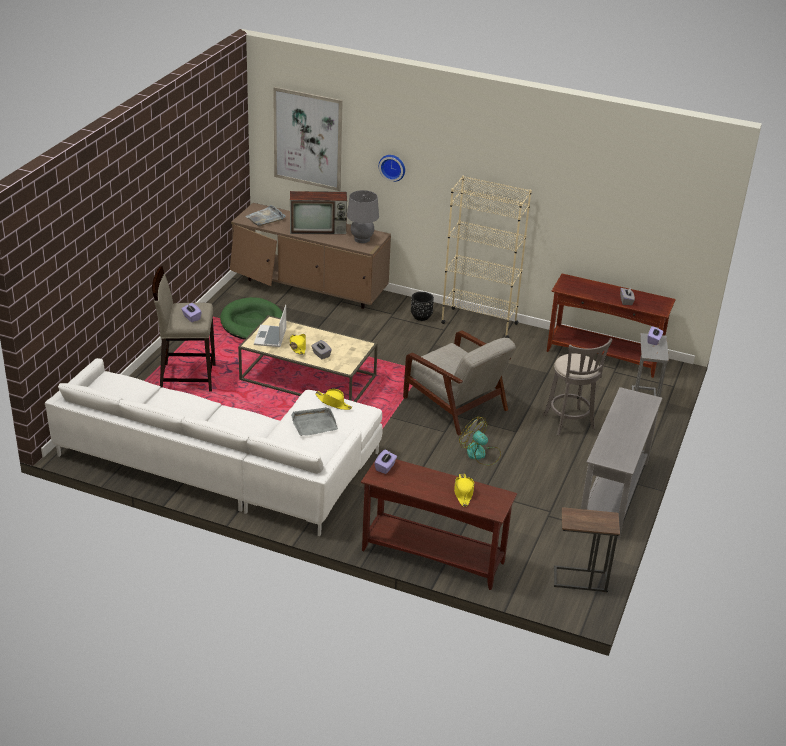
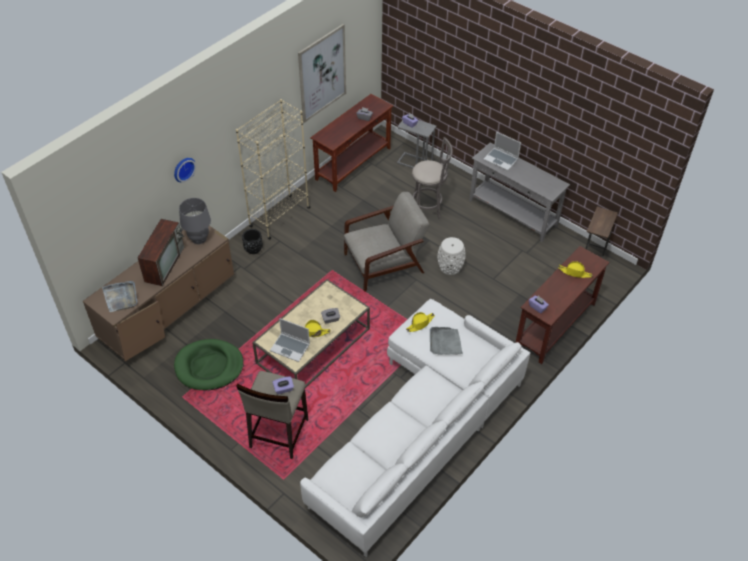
camera: 70 degrees left, 15 degrees up
(308, 138) = (110, 208): picture -> picture (322, 73)
(480, 454) = (450, 267): fan -> white stool
(634, 410) = (501, 159): none -> laptop

